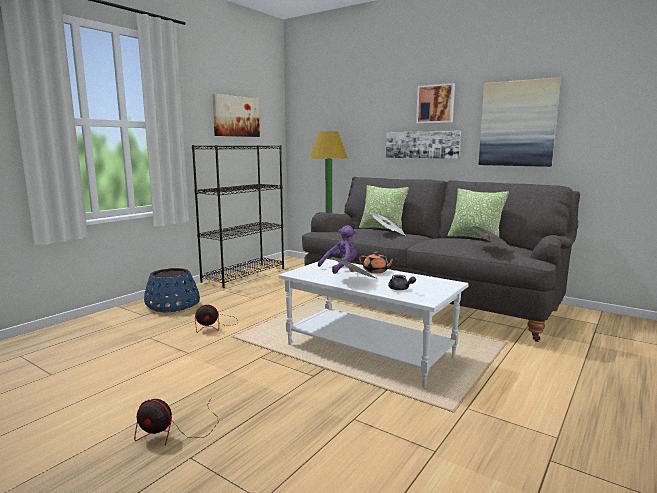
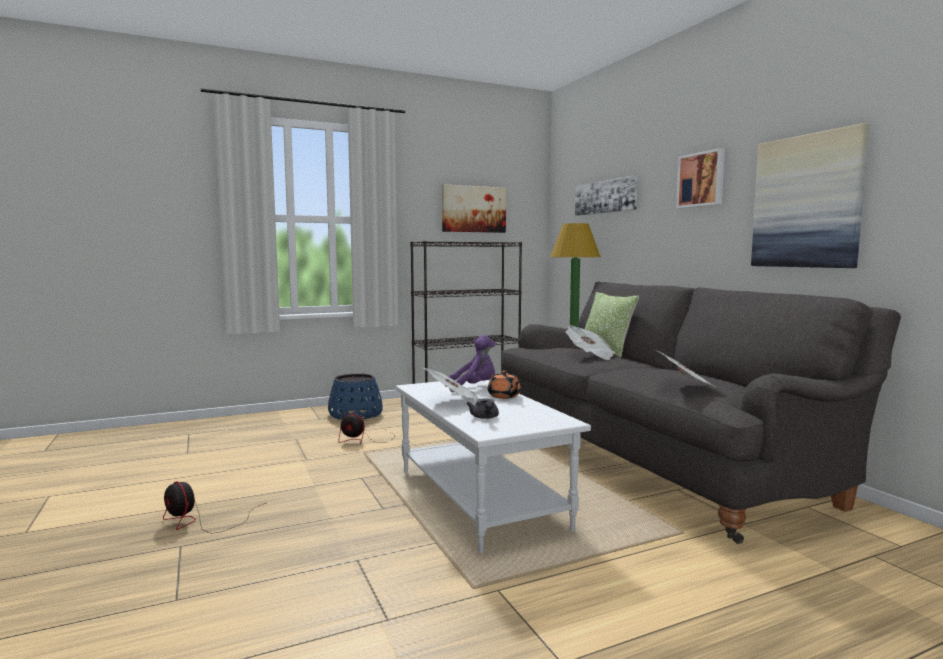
camera: 30 degrees right, 5 degrees down
(422, 144) = (685, 238): picture -> picture (605, 197)
(475, 238) = (705, 373): pillow -> none

